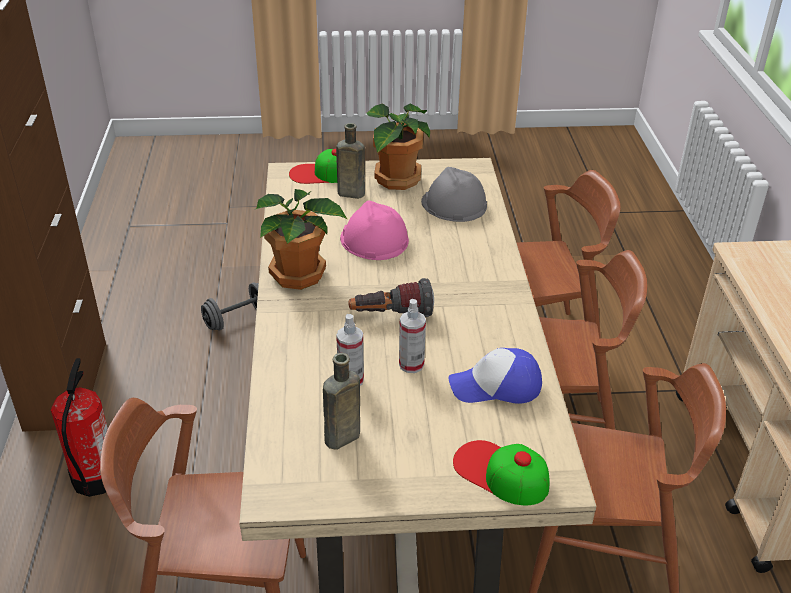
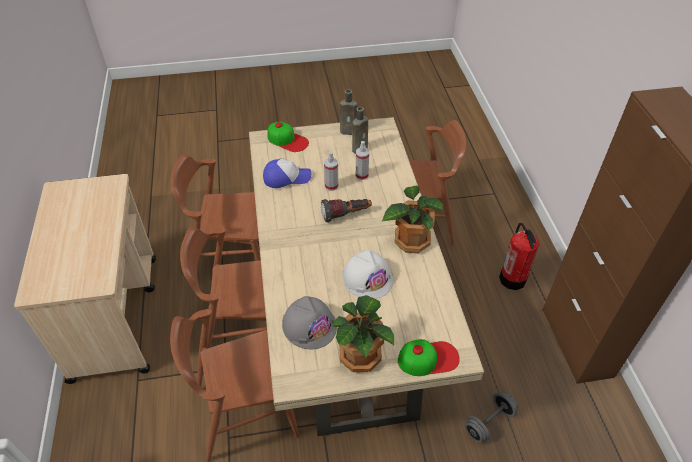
camera: 175 degrees right, 10 degrees up
(349, 193) = (398, 331): brown bottle -> brown bottle (349, 131)
(374, 240) = (367, 278): pink hard hat -> white hard hat

